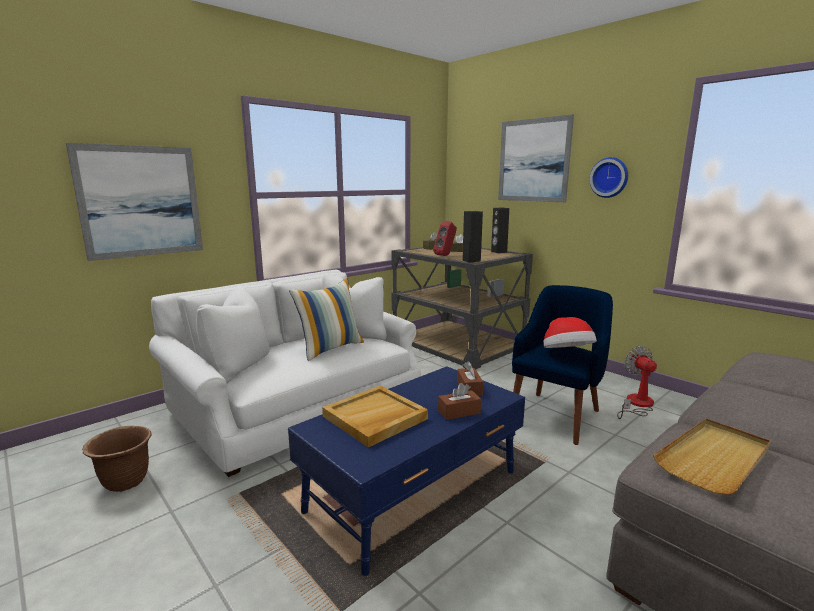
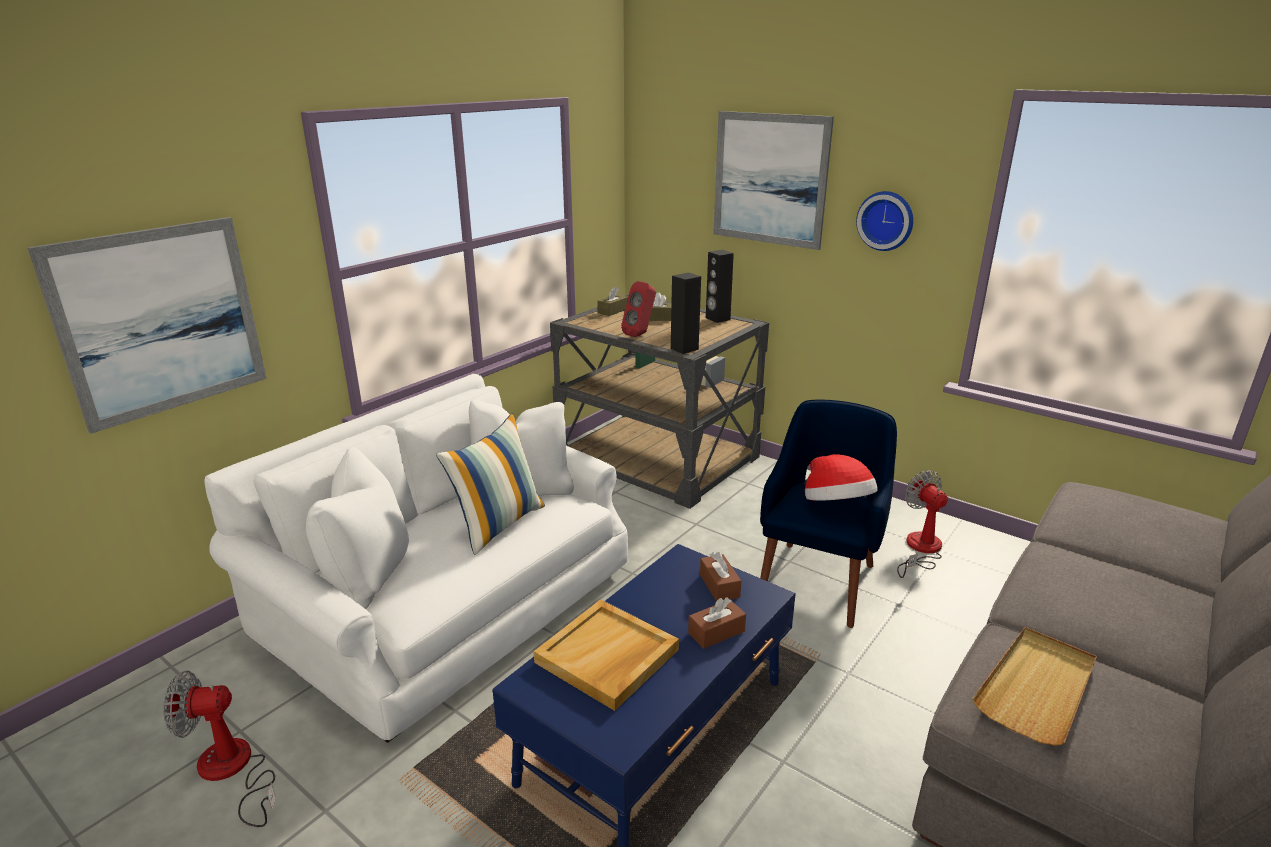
camera: 10 degrees left, 10 degrees up
(125, 481) = (232, 771): brown planter -> fan

